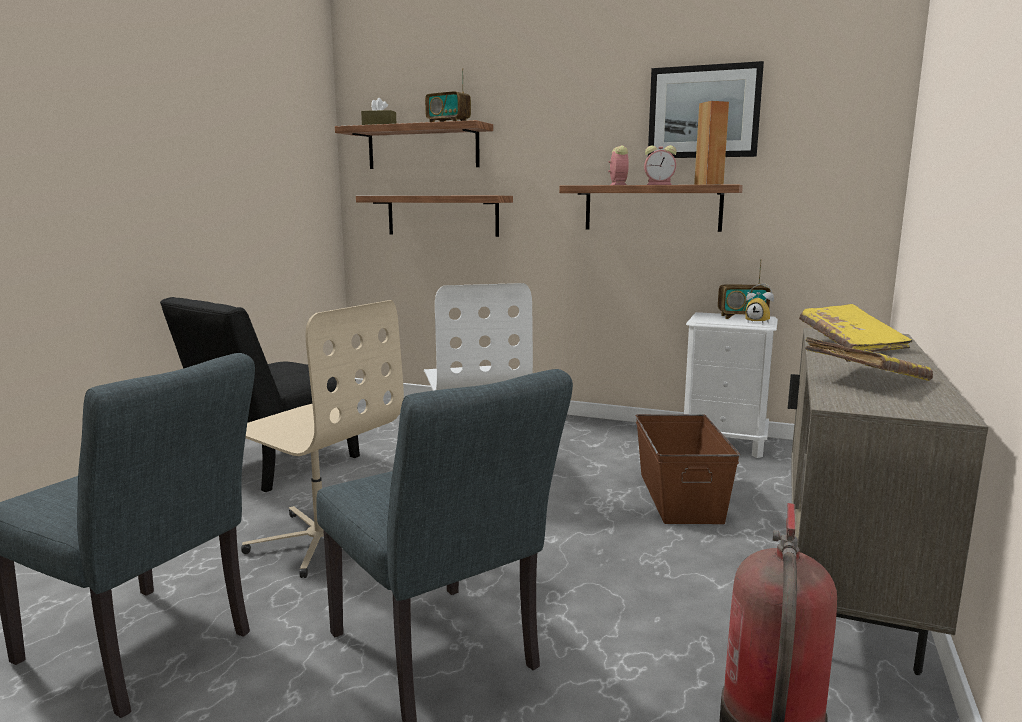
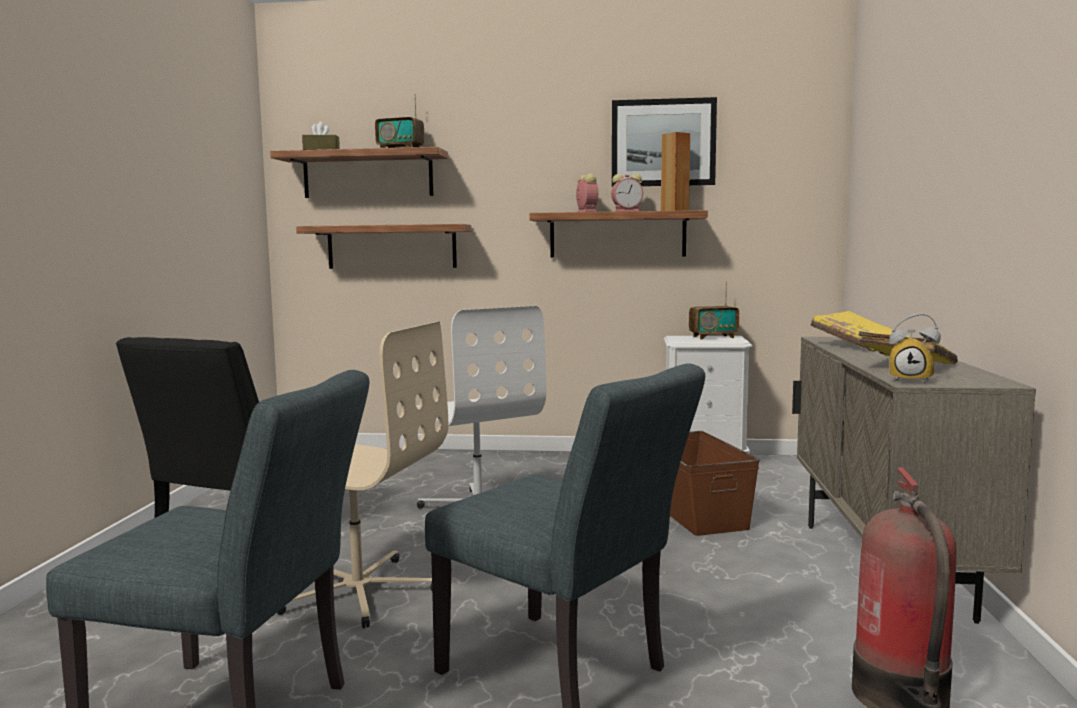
camera: 15 degrees left, 5 degrees down
(759, 322) = (733, 340): alarm clock -> alarm clock (911, 380)

